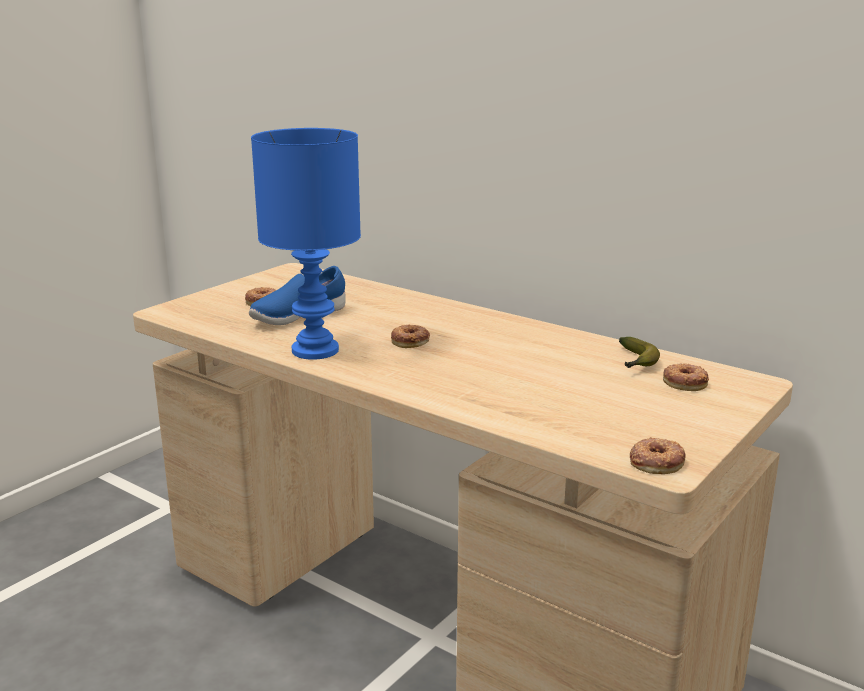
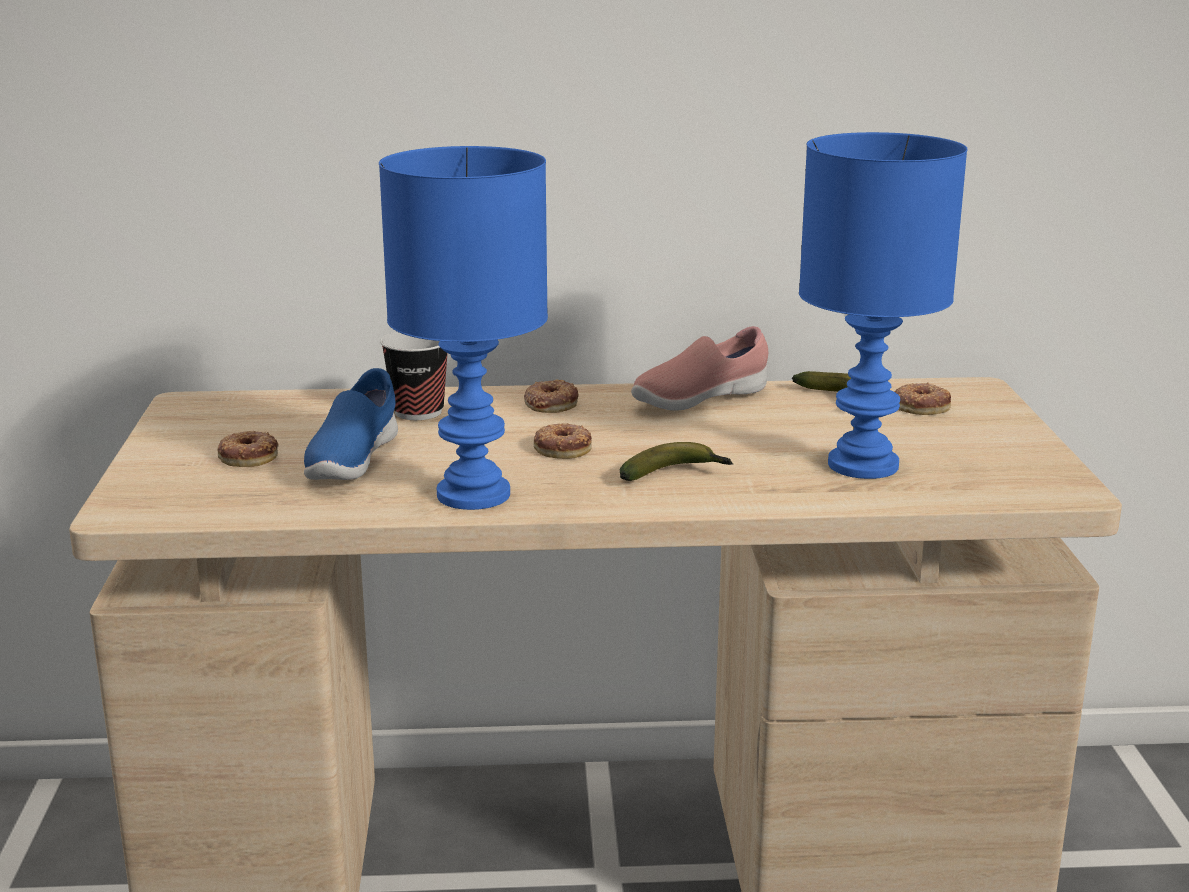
camera: 40 degrees left, 0 degrees up
(381, 302) = (418, 412): none -> cup
(436, 374) = (675, 475): none -> banana
(544, 337) = (698, 400): none -> pink shoe
(557, 404) = (861, 466): none -> blue table lamp
(656, 462) = (1049, 488): donut -> donut (550, 403)

